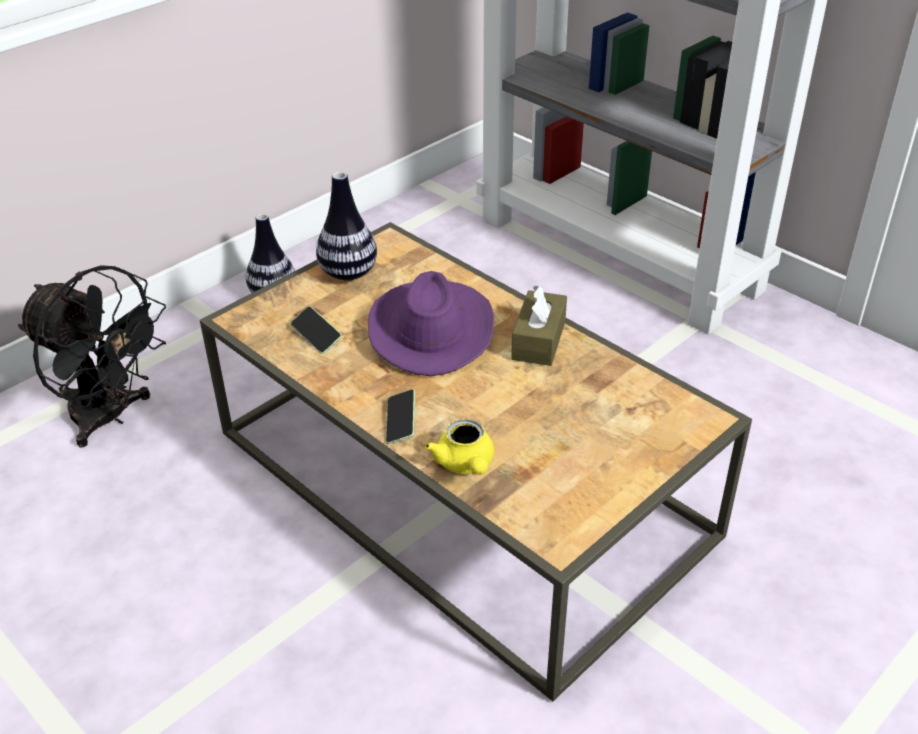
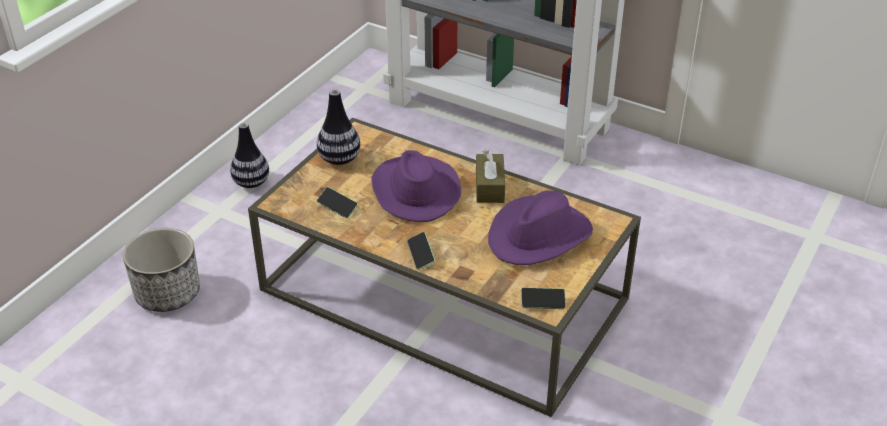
camera: 15 degrees left, 0 degrees up
(110, 417) = (167, 293): black fan -> planter
(465, 464) = (473, 274): yellow teapot -> none
(553, 529) = (542, 303): none -> phone
(586, 423) = (539, 236): none -> purple hat

